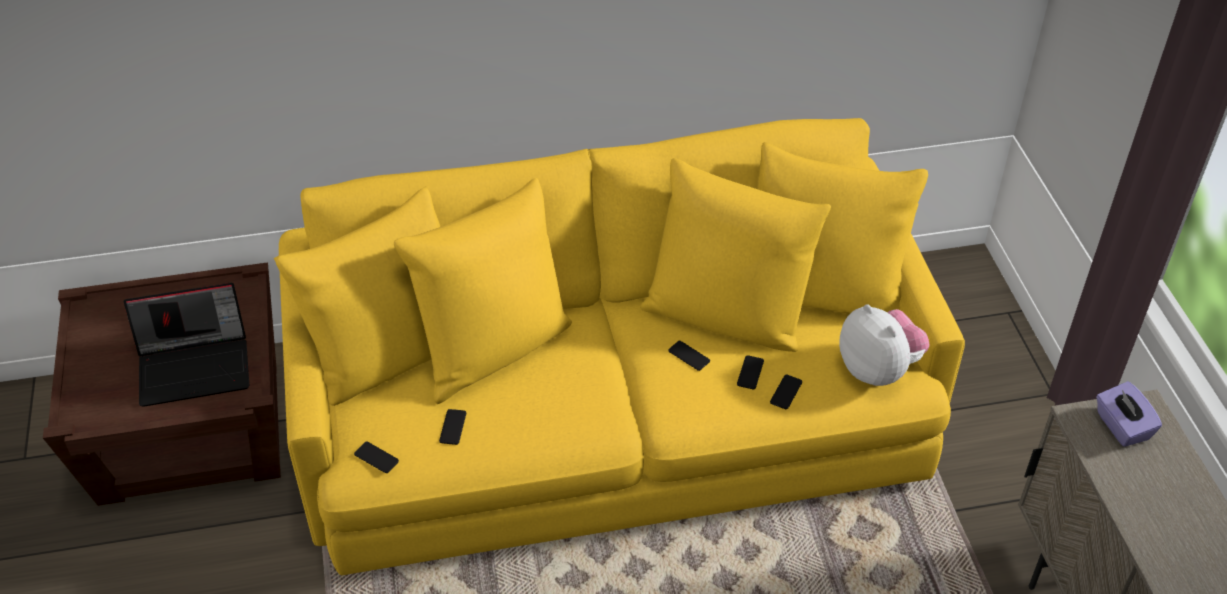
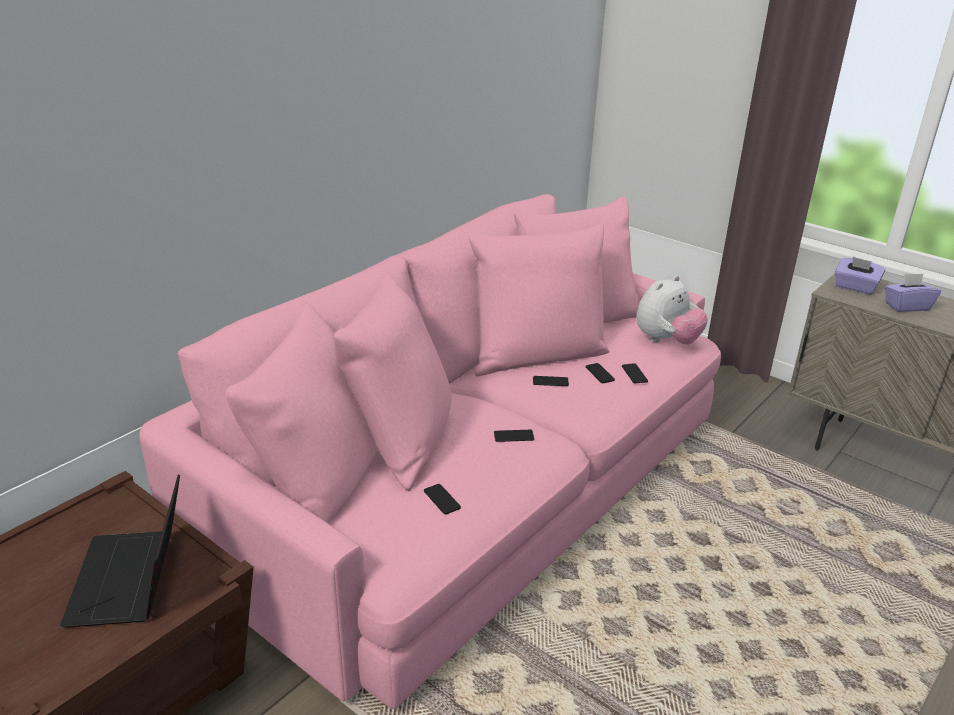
camera: 40 degrees left, 15 degrees down
(196, 366) = (132, 580): laptop -> laptop turned 135 degrees clockwise
(376, 458) = (404, 552): phone -> phone (513, 436)
(613, 412) = (471, 484): yellow sofa -> pink sofa
(878, 370) = (666, 341): plush toy -> plush toy turned 120 degrees clockwise
(1143, 487) = (906, 306): none -> purple tissue box

